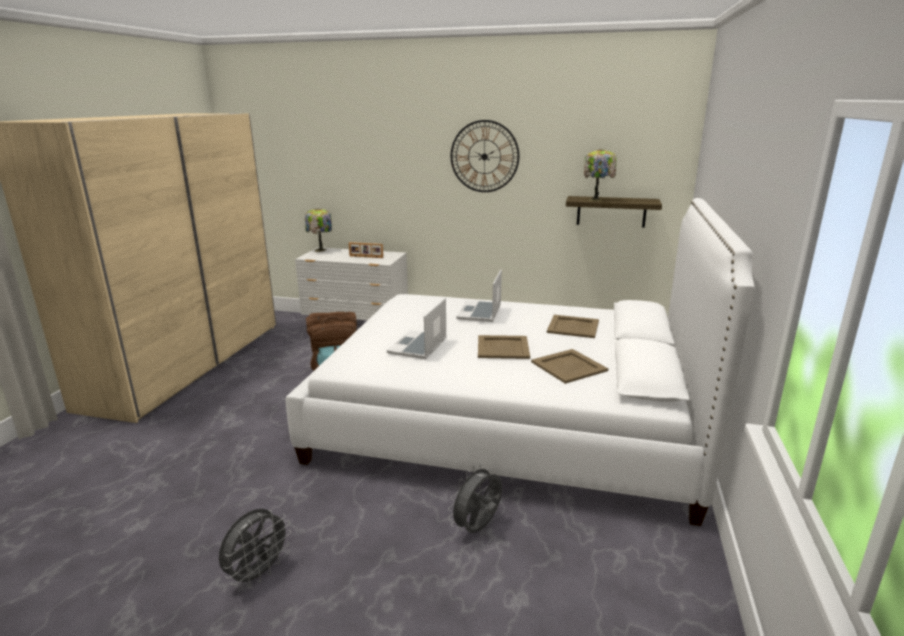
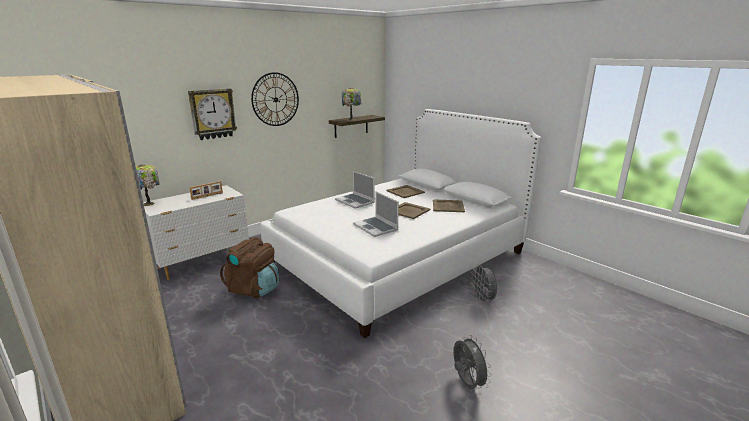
camera: 55 degrees left, 0 degrees up
(402, 166) = (212, 114): none -> wall clock

